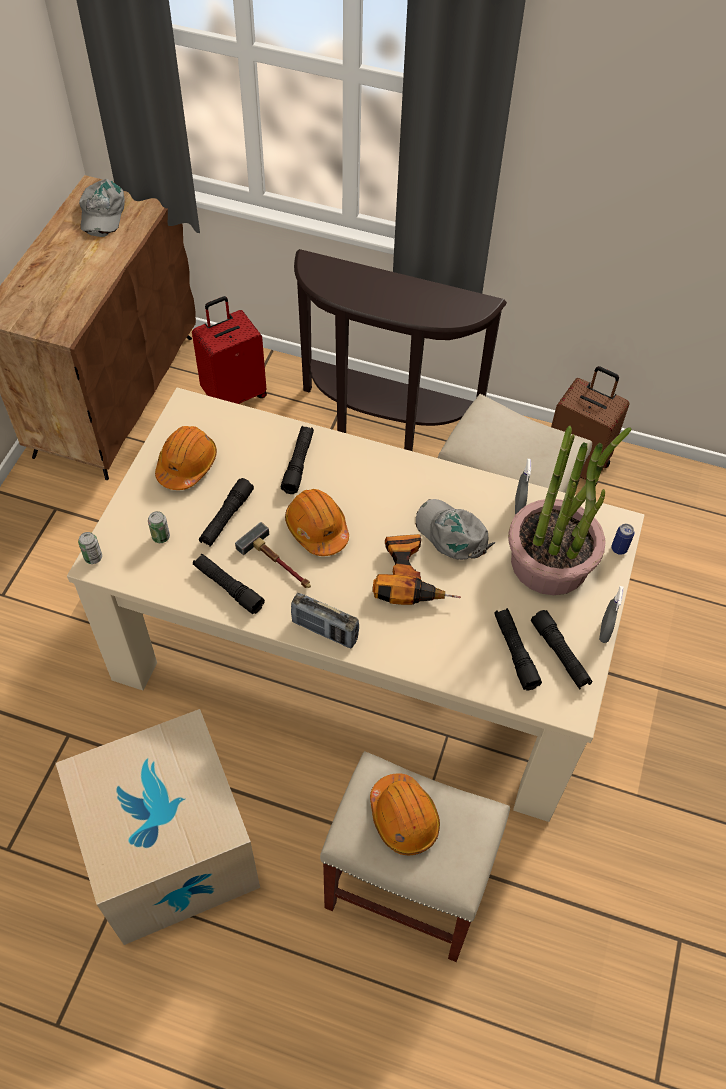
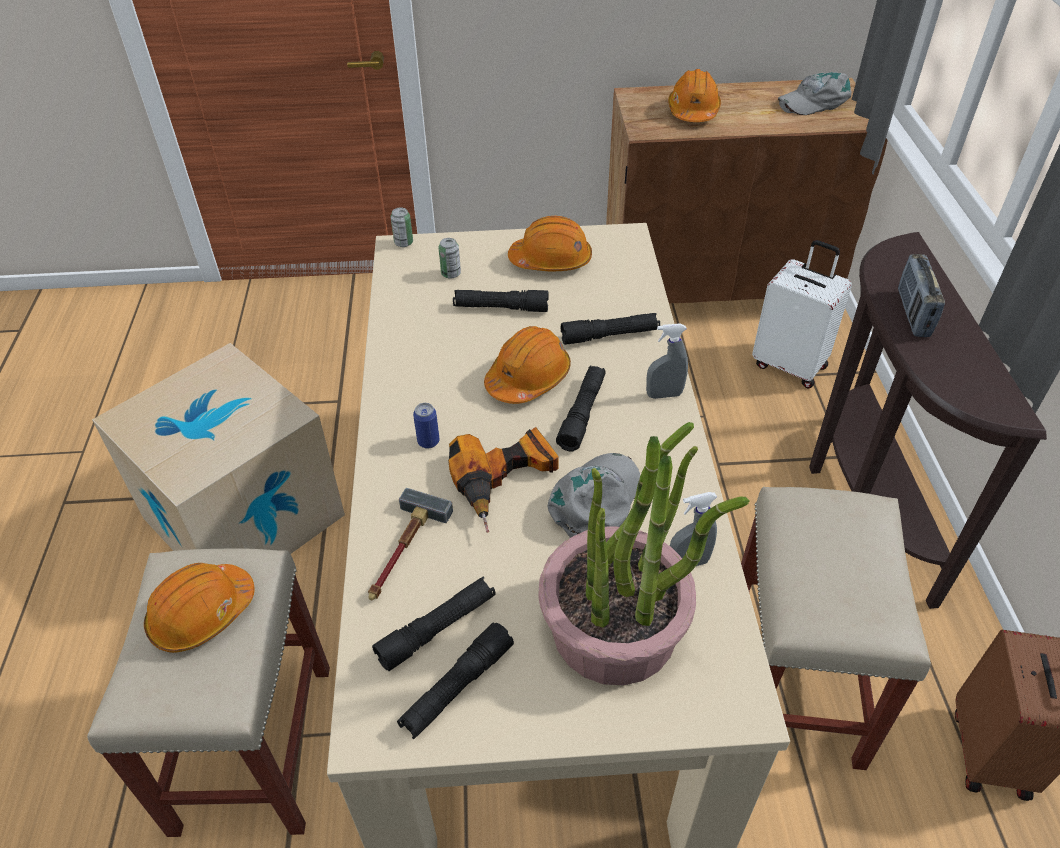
camera: 70 degrees right, 10 degrees down
(56, 289) = (693, 111): none -> orange hard hat
(228, 587) = (412, 337): black flashlight -> black flashlight (582, 414)
(234, 394) = (790, 365): red suitcase -> white suitcase
(278, 563) = (462, 364): hammer -> hammer (402, 552)
(324, 630) = (390, 428): radio -> radio (913, 313)
(604, 631) = (524, 739): grey spray bottle -> grey spray bottle (664, 394)
(619, 548) = (694, 719): can -> can (428, 441)

